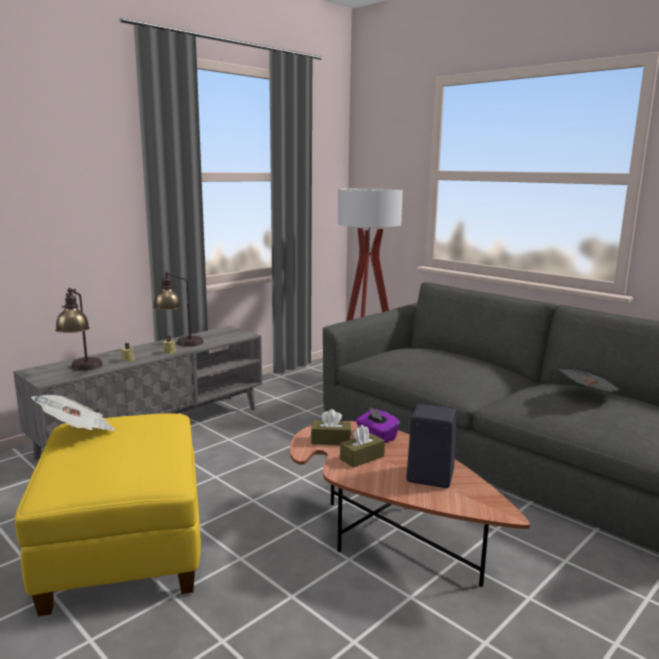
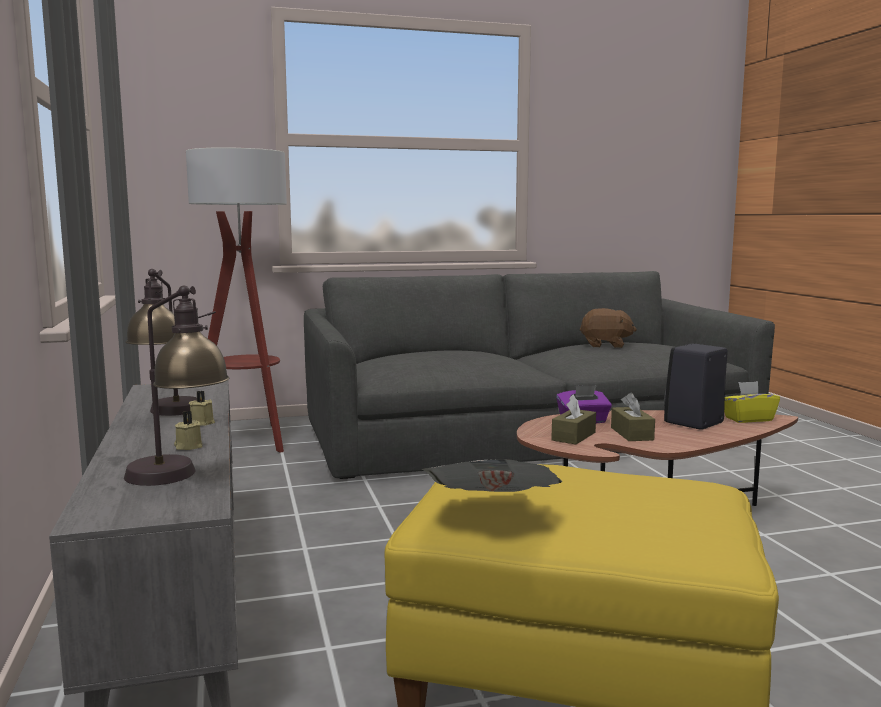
camera: 60 degrees left, 5 degrees down
(477, 499) = (748, 419): none -> yellow tissue box
(588, 396) = (605, 345): newspaper -> brown plush toy

